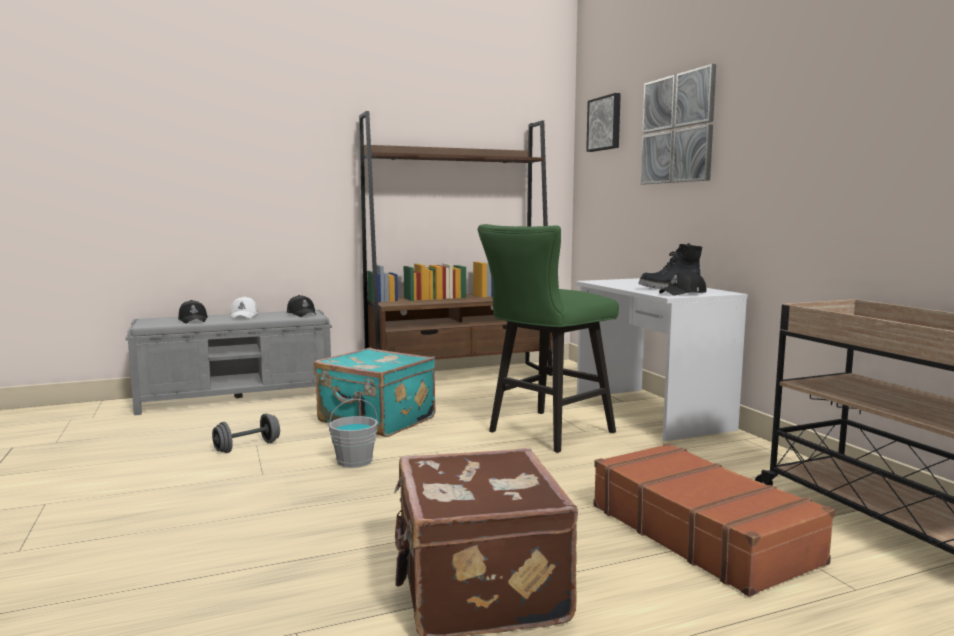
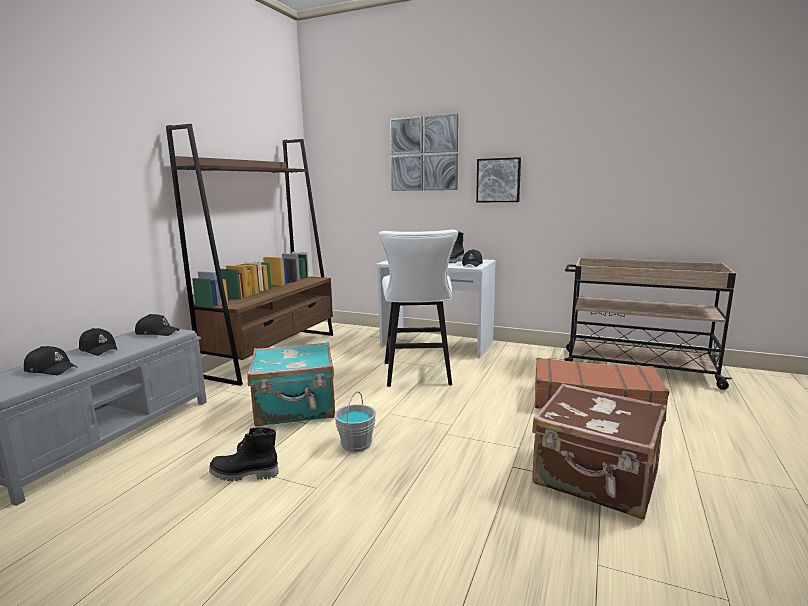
camera: 45 degrees left, 5 degrees up
(244, 316) = (99, 349): white cap -> black cap
(247, 447) = (244, 474): grey dumbbell -> black boot
(544, 433) = (418, 376): green stool -> white stool
(605, 123) = (344, 144): picture -> picture (498, 180)

